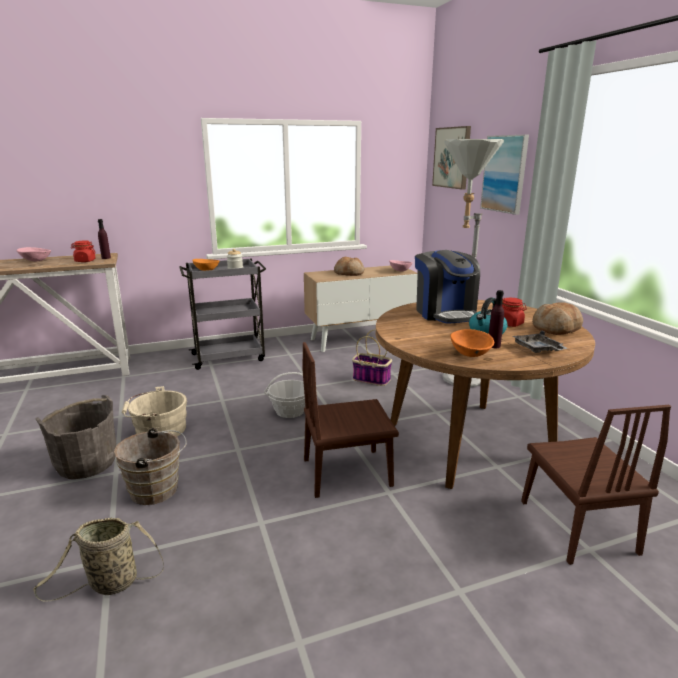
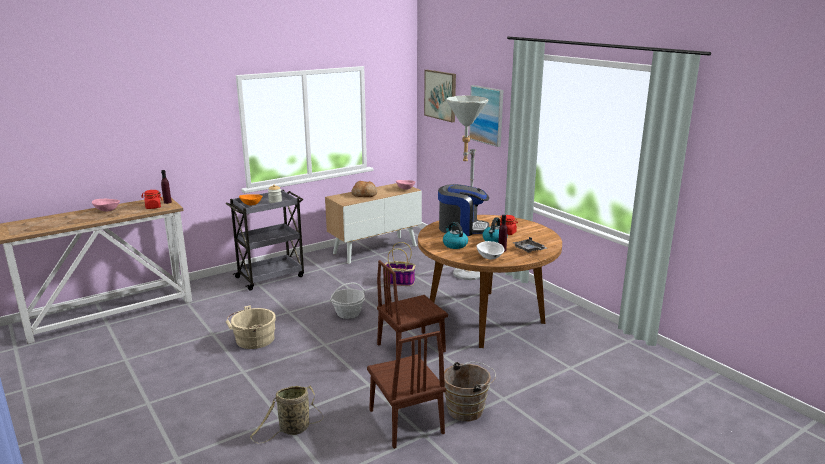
camera: 15 degrees left, 0 degrees up
(86, 463) = (214, 369): grey bucket -> none
(158, 490) = (284, 377): brown bucket -> brown bucket (468, 409)
(424, 332) = (454, 245): none -> kettle
(445, 313) = (462, 228): coffee machine -> coffee machine turned 45 degrees counterclockwise
(470, 354) = (489, 257): orange bowl -> white bowl
(556, 328) = (537, 233): bread -> none
(577, 526) = (562, 357): brown chair -> brown chair (406, 421)

